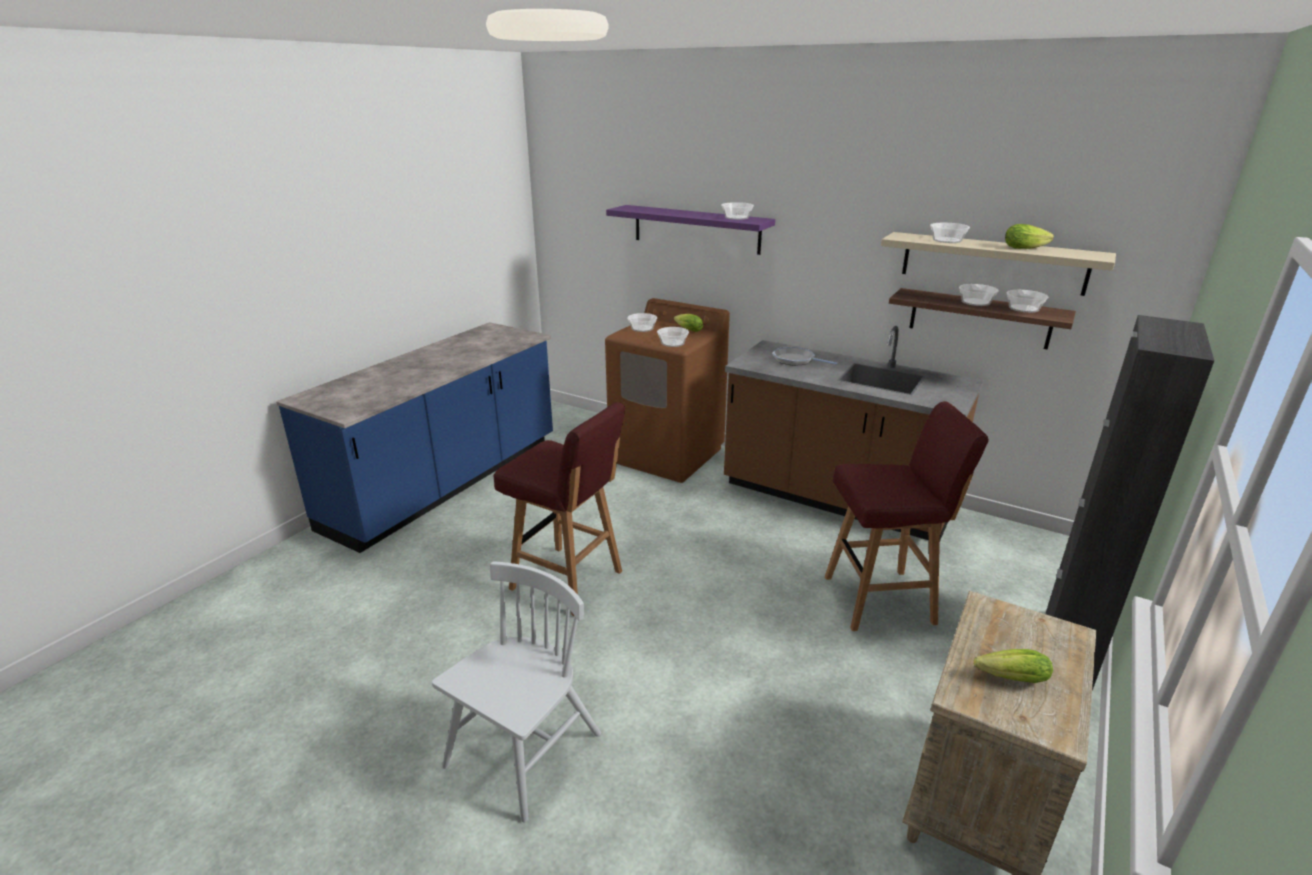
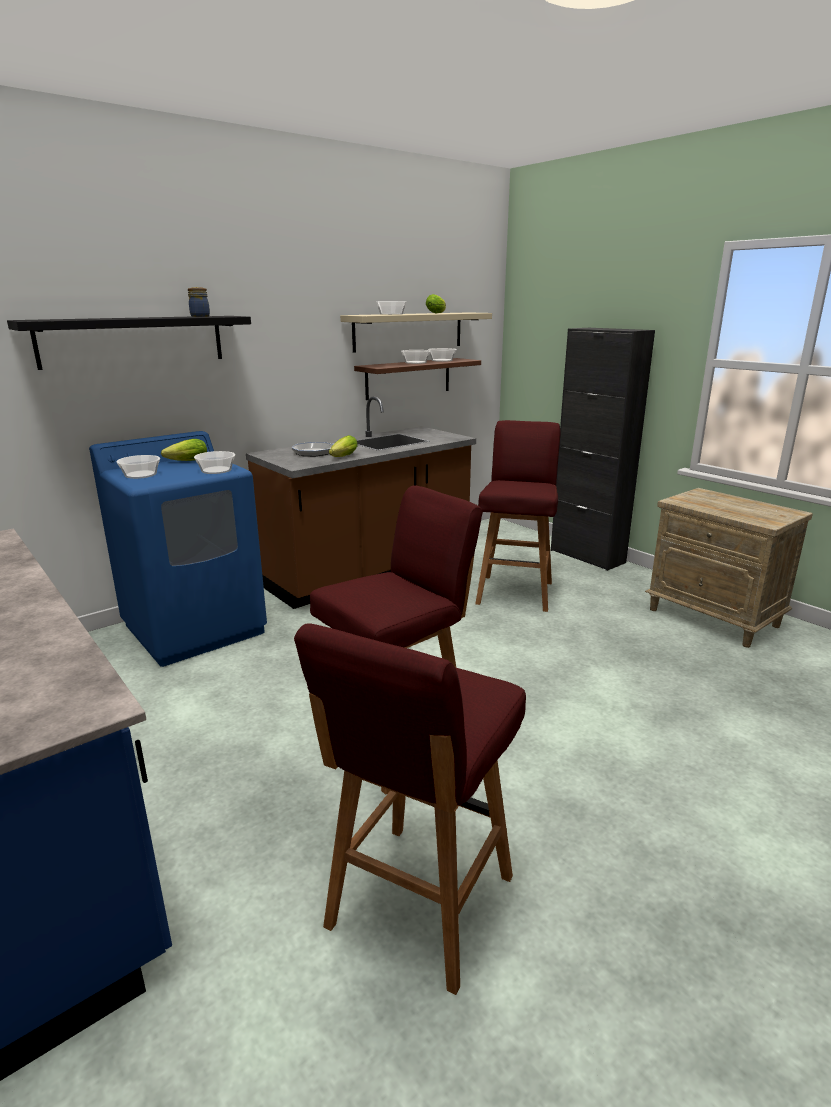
camera: 70 degrees left, 5 degrees down
(416, 624) = (418, 904): none -> red stool
(523, 751) = (675, 816): white chair -> none
(667, 455) = (195, 628): brown washing machine -> blue washing machine
(696, 229) = (133, 341): purple shelf -> black shelf
(737, 217) = (200, 316): bowl -> jar
(1007, 678) = (748, 511): lettuce -> lettuce (342, 457)

